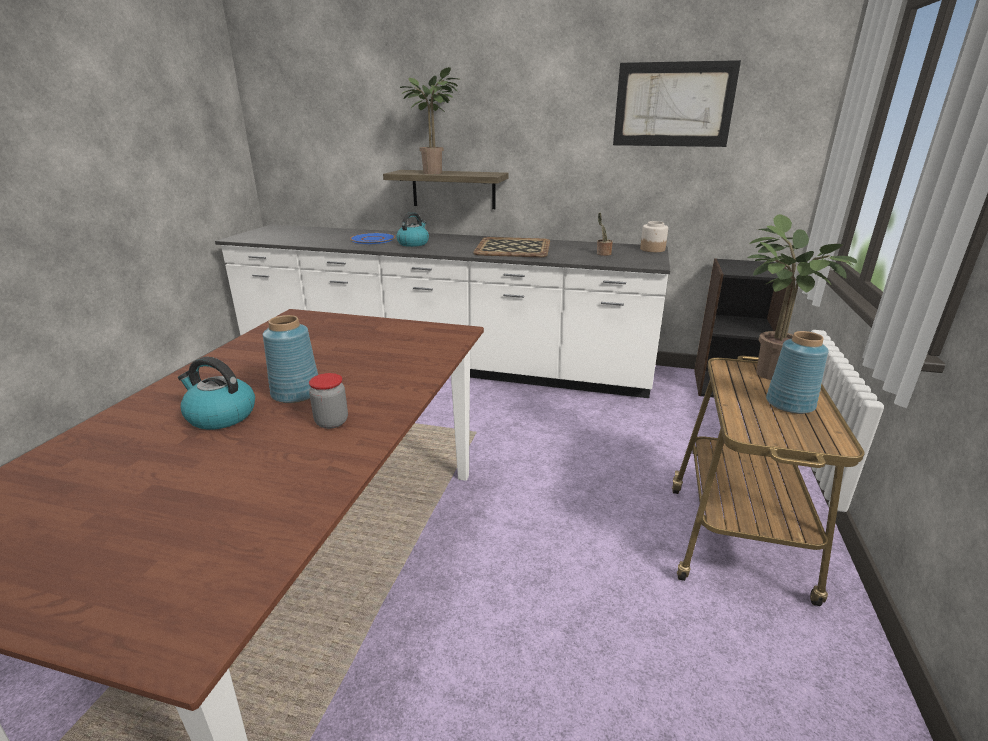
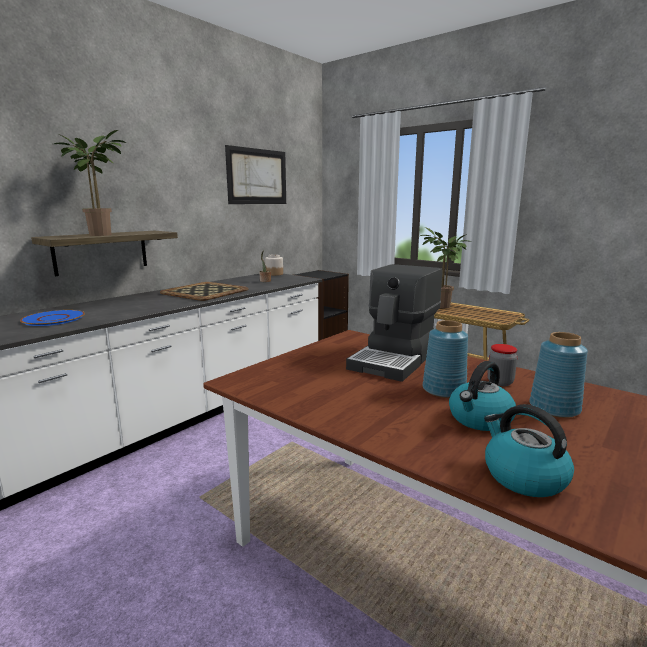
camera: 65 degrees left, 10 degrees down
(385, 361) = (396, 359): none -> coffee machine
(413, 243) = (114, 309): kettle -> kettle (523, 476)
(790, 404) = (475, 311): blue vase -> blue vase (555, 408)

